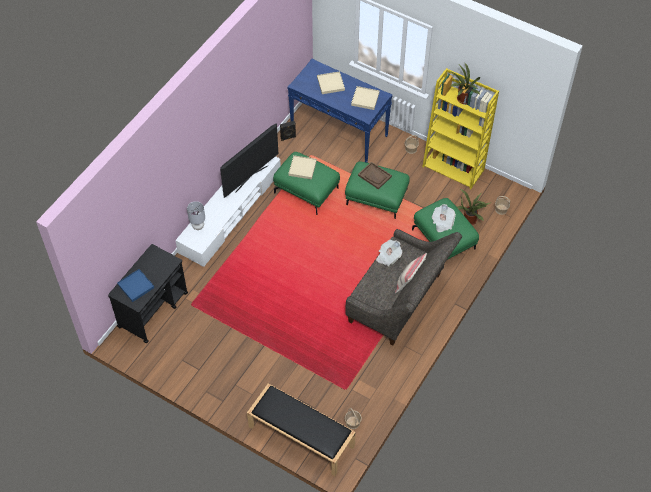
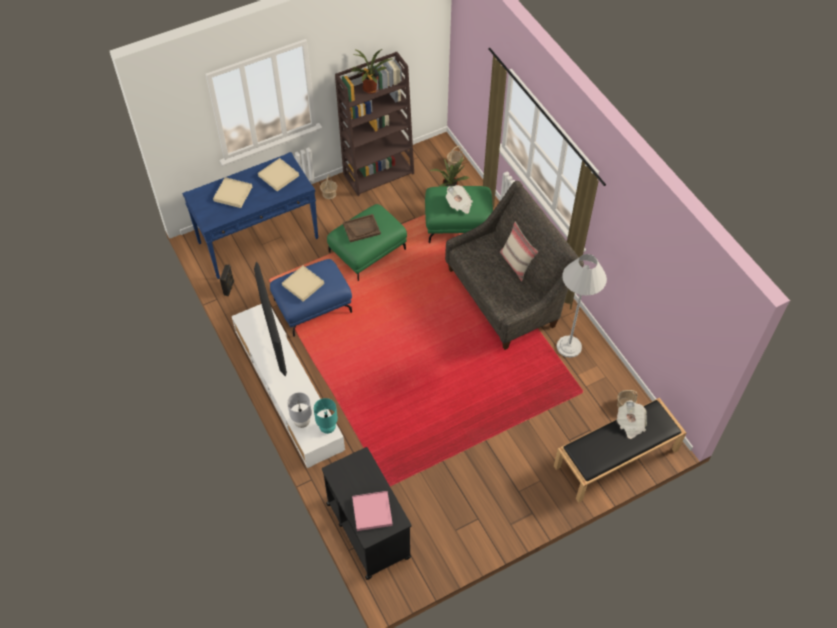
camera: 60 degrees left, 0 degrees up
(136, 286) = (372, 511): blue tray -> pink tray
(202, 242) = (327, 428): none -> turquoise table lamp
(307, 190) = (312, 305): green ottoman -> blue ottoman
(380, 363) = (569, 346): none -> white floor lamp
(388, 256) = (474, 265): newspaper -> newspaper (630, 424)
(454, 168) = (379, 173): yellow bookcase -> brown bookcase

